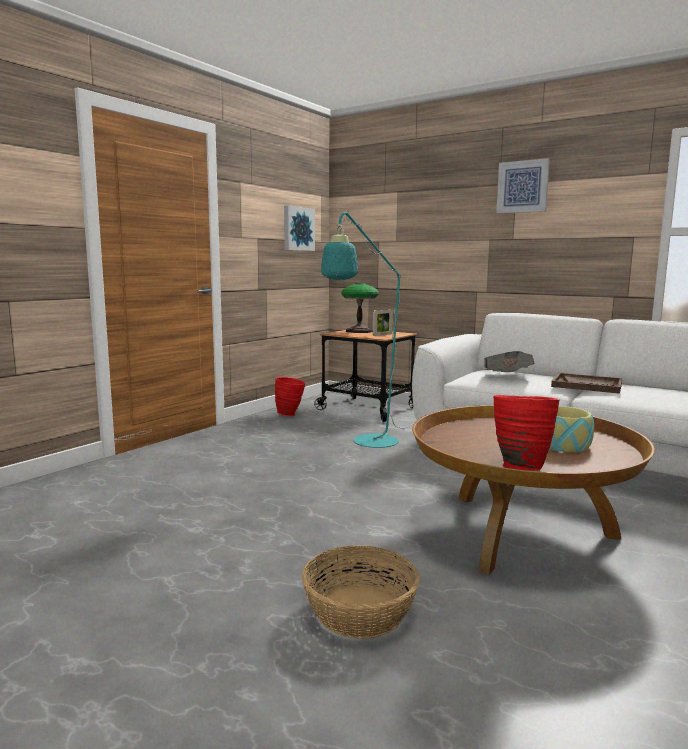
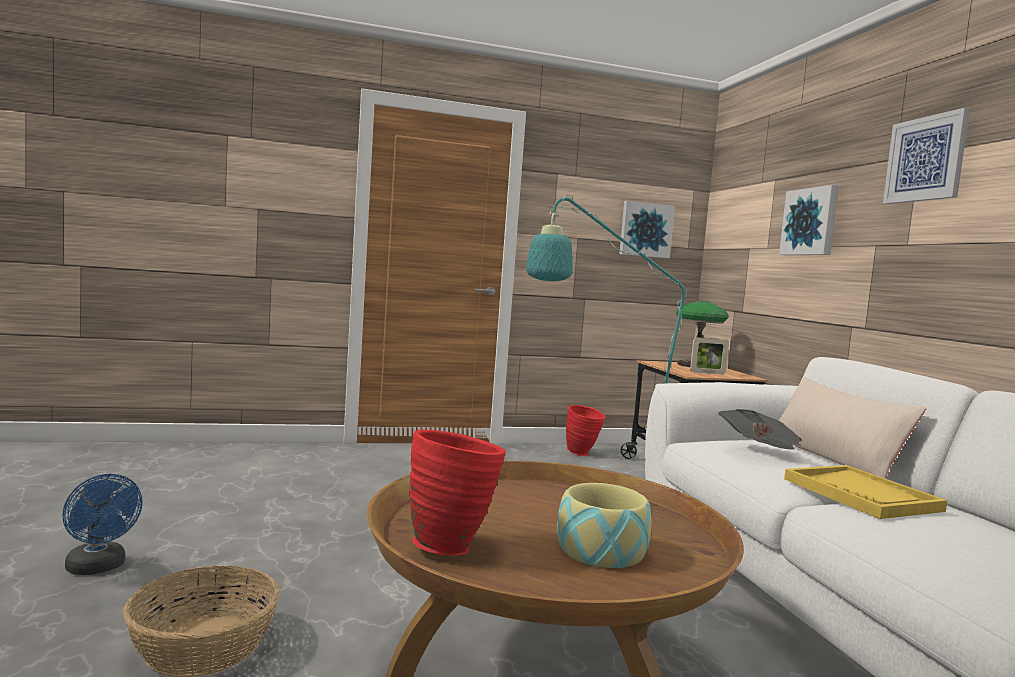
camera: 40 degrees right, 5 degrees down
(159, 618) = (99, 568): none -> blue fan
(436, 223) = (810, 222): none -> picture
(531, 373) = (833, 460): none -> beige pillow
(587, 385) = (861, 494): brown tray -> yellow tray

